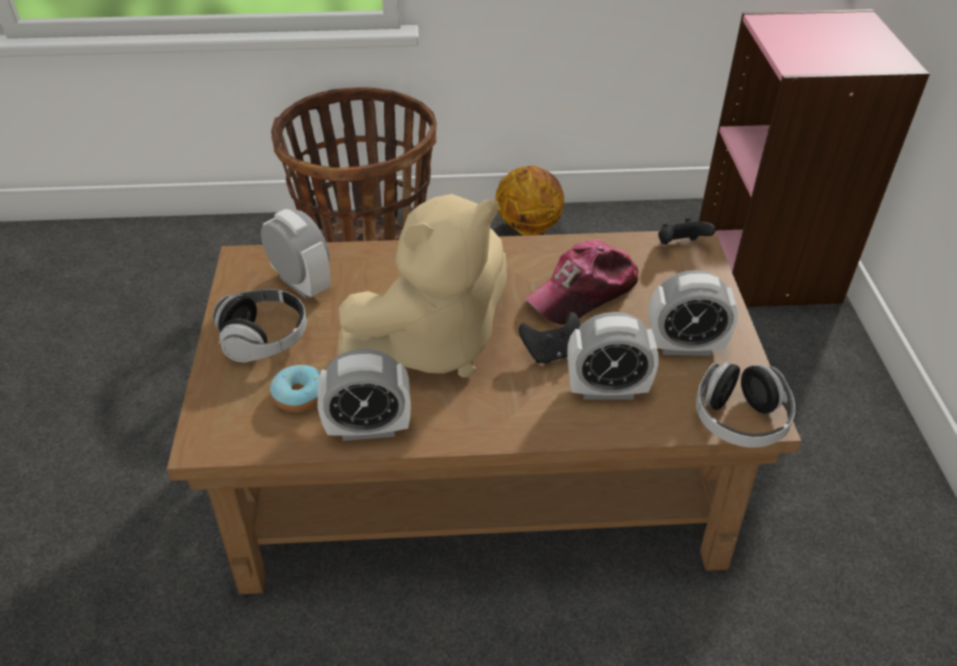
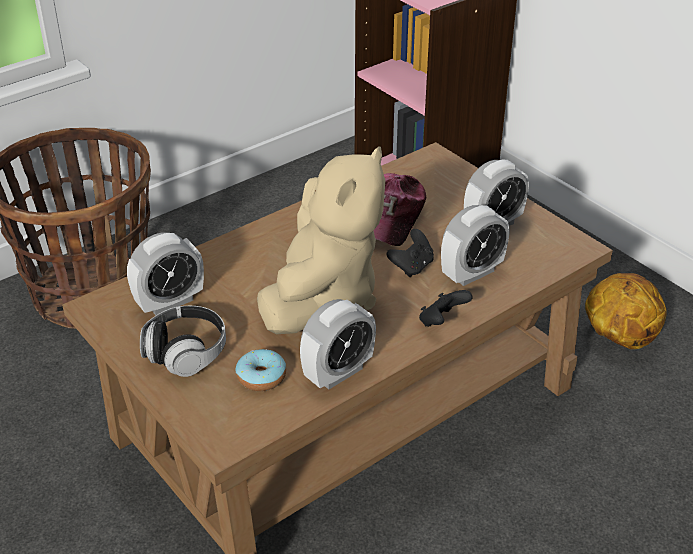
camera: 35 degrees left, 5 degrees down
(301, 284) = (169, 302): alarm clock -> alarm clock turned 135 degrees clockwise
(528, 227) = (217, 217): basketball -> basketball (618, 338)
(680, 246) = (425, 162): black game controller -> black game controller (442, 322)
(739, 420) = (568, 254): headphones -> none

